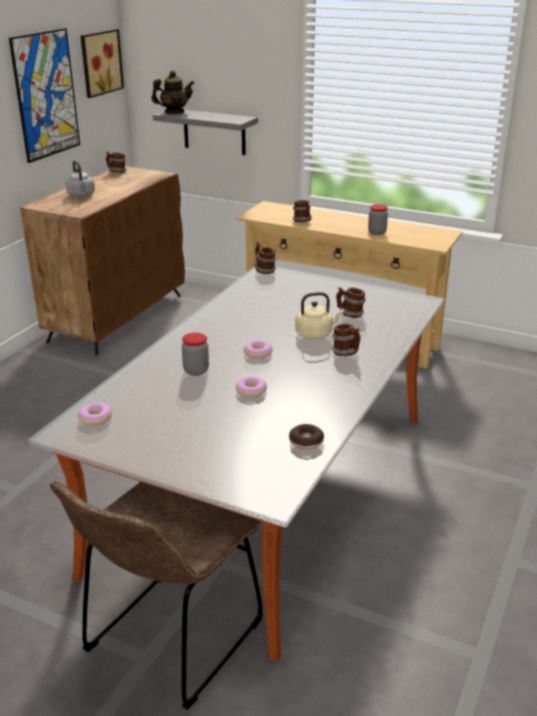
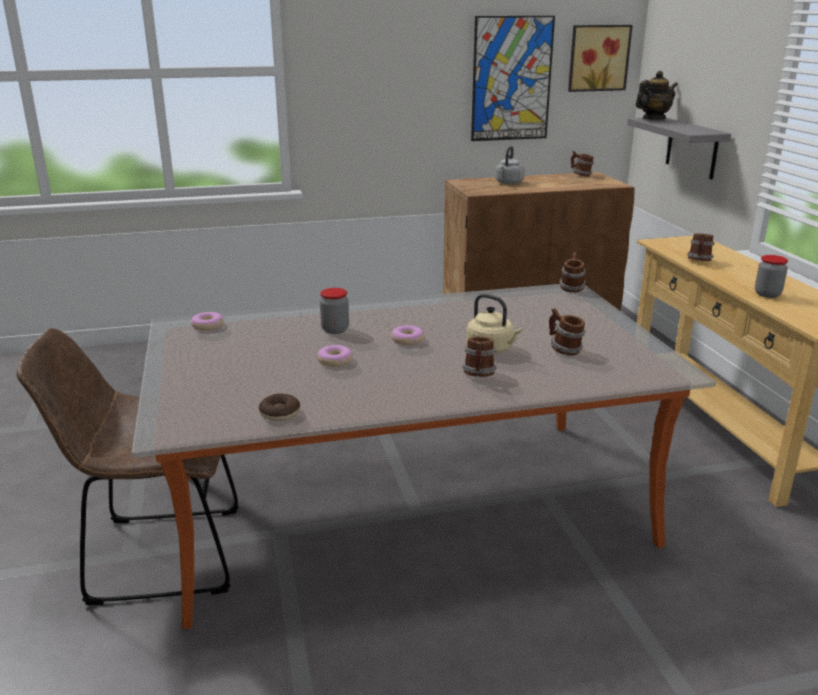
camera: 50 degrees right, 5 degrees down
(174, 112) = (653, 119): teapot -> teapot turned 60 degrees counterclockwise

